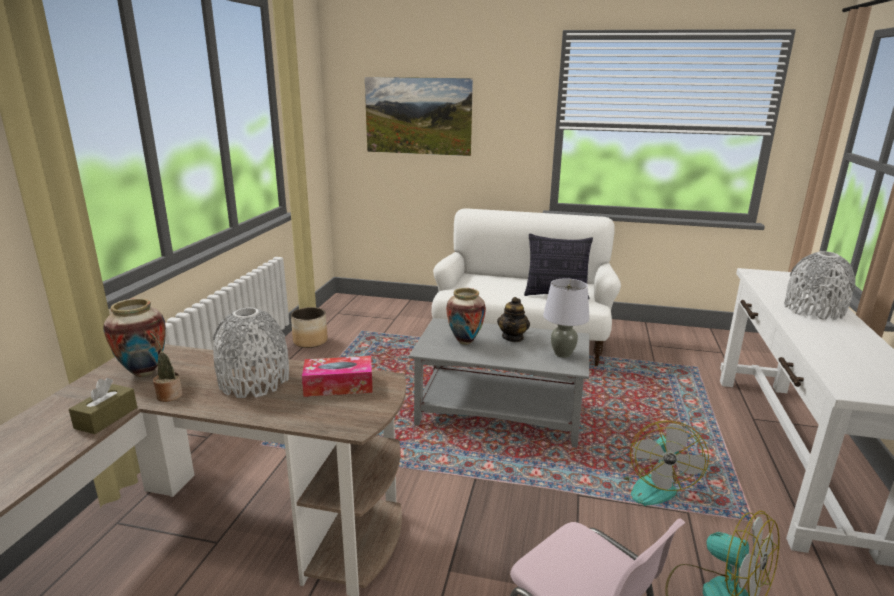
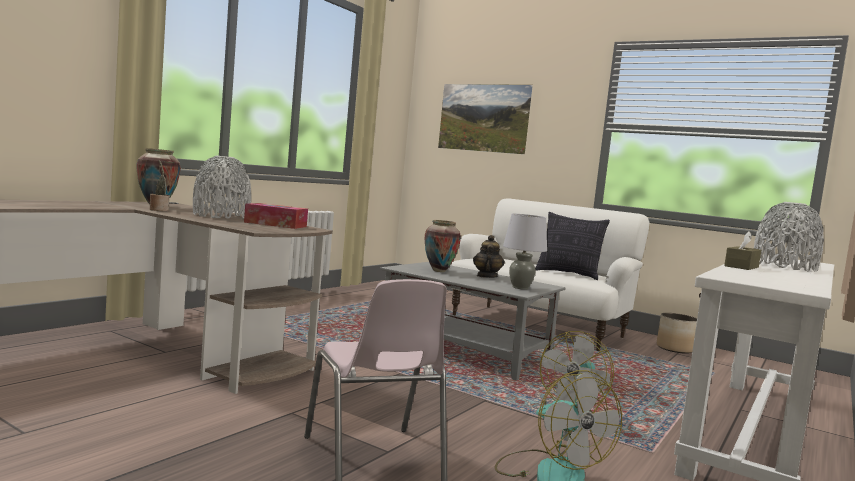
camera: 20 degrees right, 15 degrees down
(106, 418) = (110, 207): brown tissue box -> brown tissue box (741, 267)
(310, 341) = (343, 294): planter -> planter (675, 349)
(513, 337) = (486, 276): teapot -> teapot turned 150 degrees clockwise

